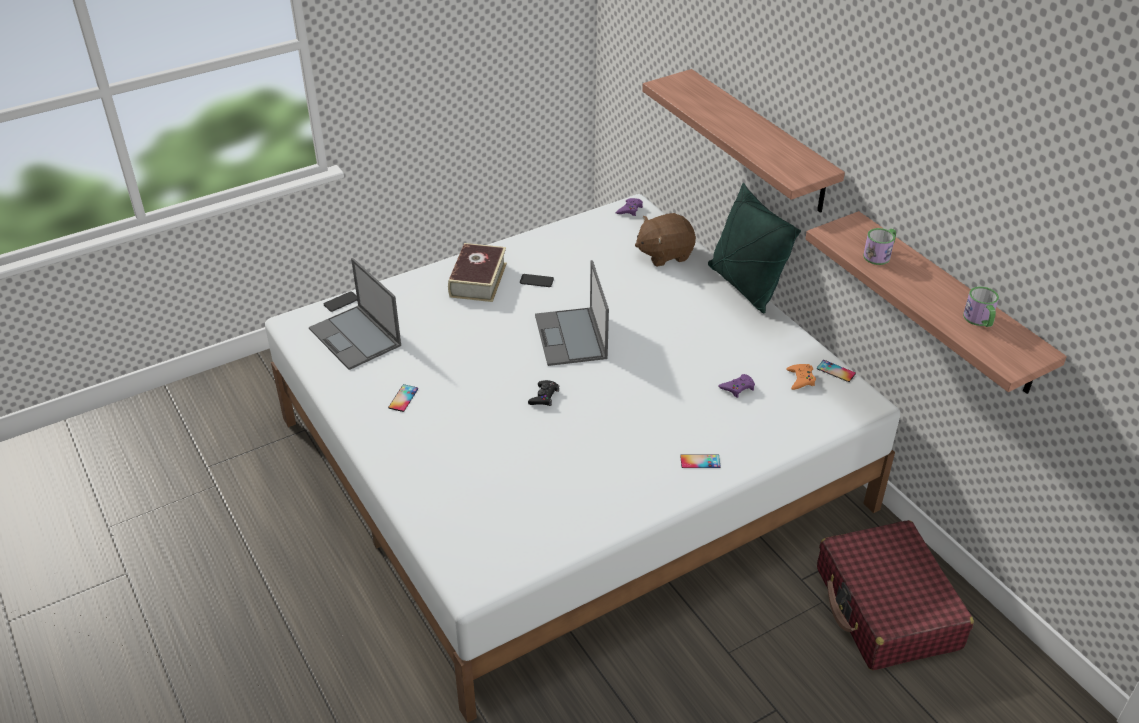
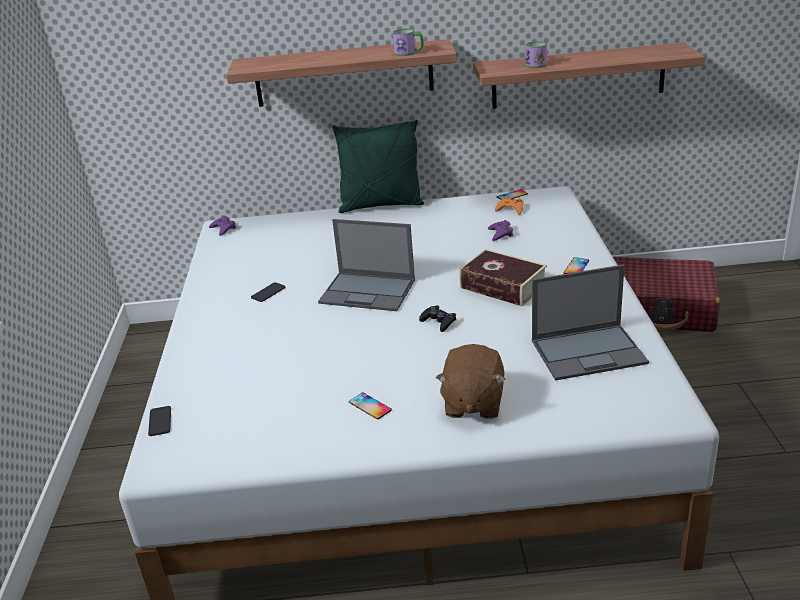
camera: 60 degrees left, 10 degrees down
(356, 338) = (236, 421): laptop -> laptop (589, 351)
(478, 280) = (229, 324): book -> book (503, 286)
(664, 254) = (303, 227): brown plush toy -> brown plush toy (472, 403)
(980, 320) = (633, 53): mug -> mug (409, 53)

